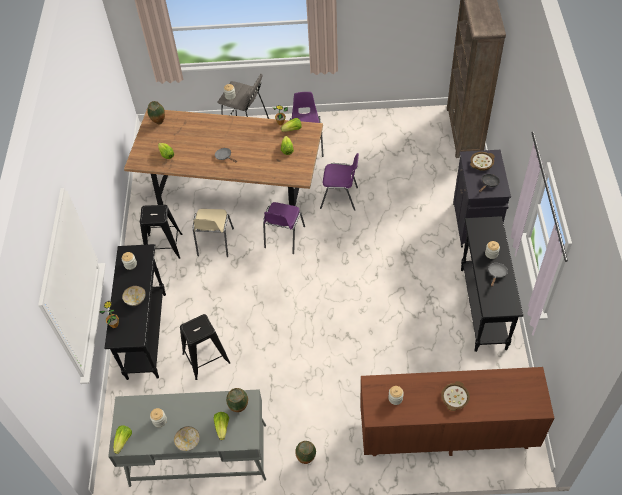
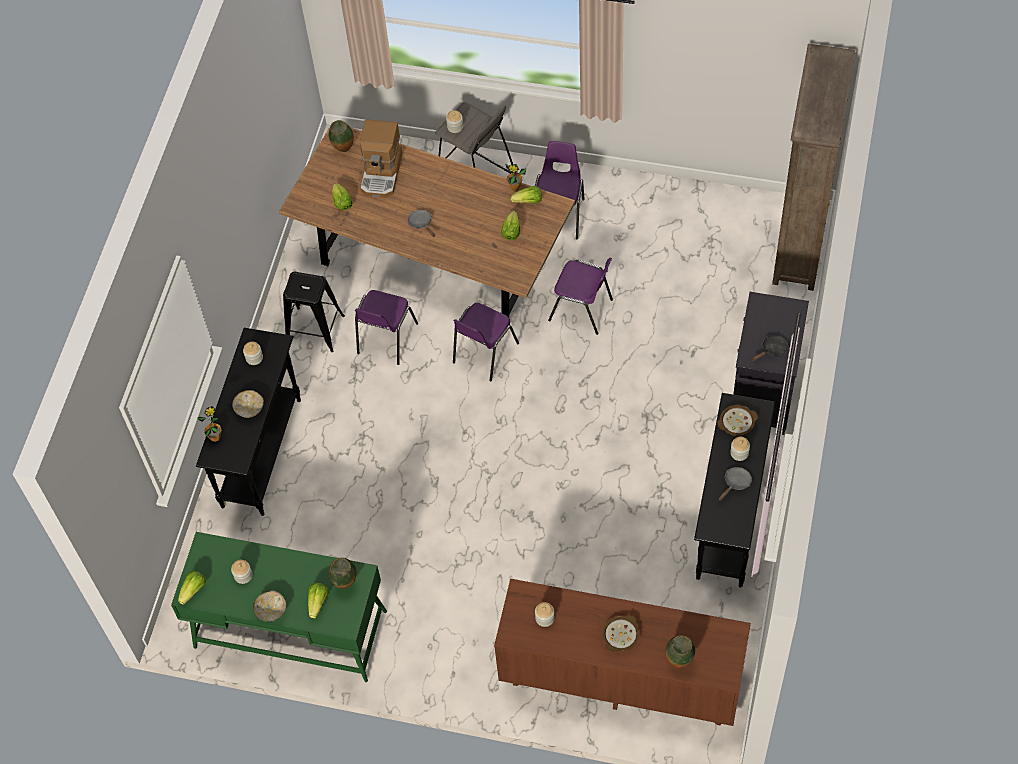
camera: 15 degrees right, 5 degrees up
(189, 132) = (382, 173): none -> coffee machine
(198, 454) = (290, 628): grey desk -> green desk
(206, 358) = (332, 503): black stool -> none
(214, 243) = (386, 340): beige chair -> purple chair
(306, 459) = (426, 667): vase -> vase (679, 661)
(481, 163) = (773, 316): bowl -> bowl (736, 422)

